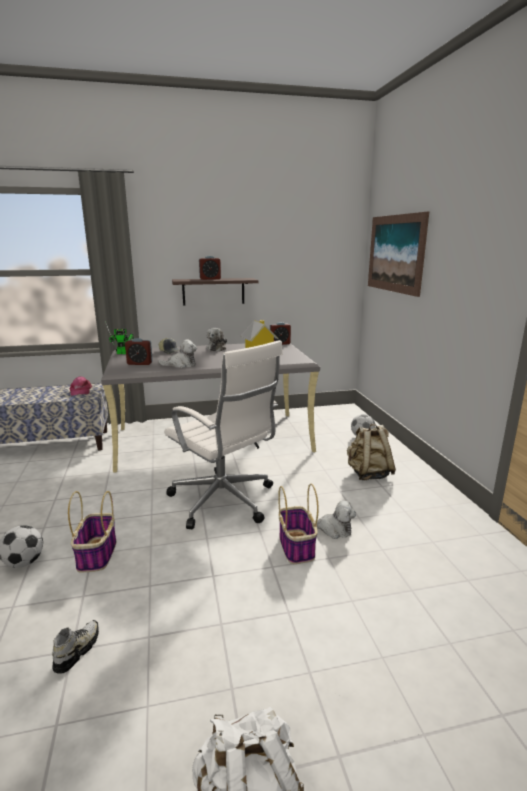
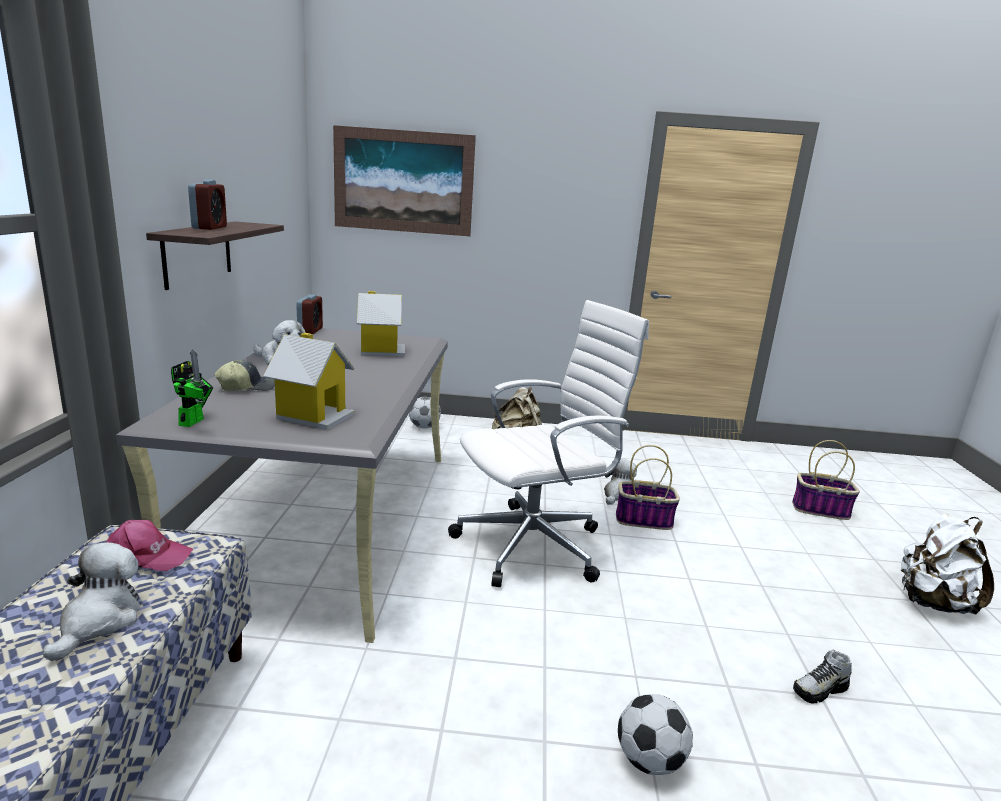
camera: 75 degrees left, 0 degrees up
(77, 650) = (820, 690): shoe -> shoe turned 60 degrees counterclockwise
(97, 555) = (639, 670): basket -> basket (821, 510)
(140, 363) = (313, 415): alarm clock -> toy house
(181, 365) = (366, 392): plush toy -> plush toy (99, 621)

